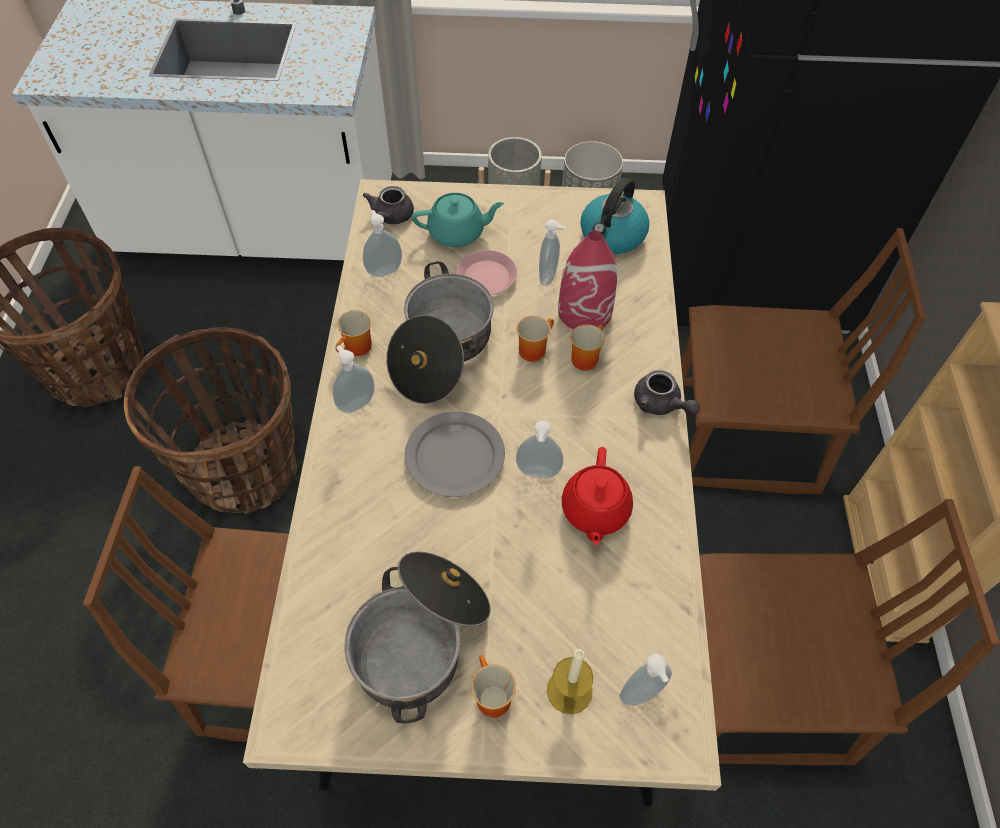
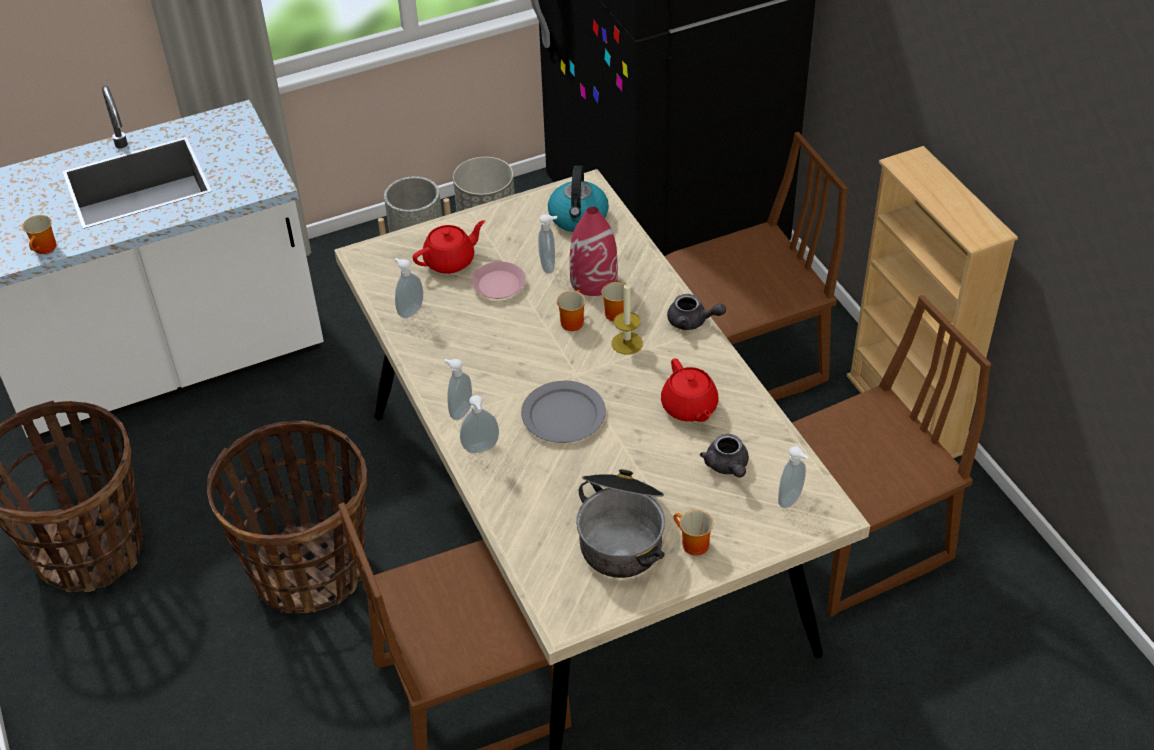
camera: 25 degrees left, 10 degrees down
(358, 349) = (432, 374): mug -> mug (45, 249)
(390, 217) = (384, 269): grey teapot -> grey teapot (727, 467)
(441, 351) = (501, 350): cooking pot -> none
(457, 233) = (450, 261): turquoise teapot -> red teapot
(538, 474) = (633, 402): soap dispenser -> soap dispenser (481, 449)
(569, 690) = (742, 518): candle -> candle (627, 343)

